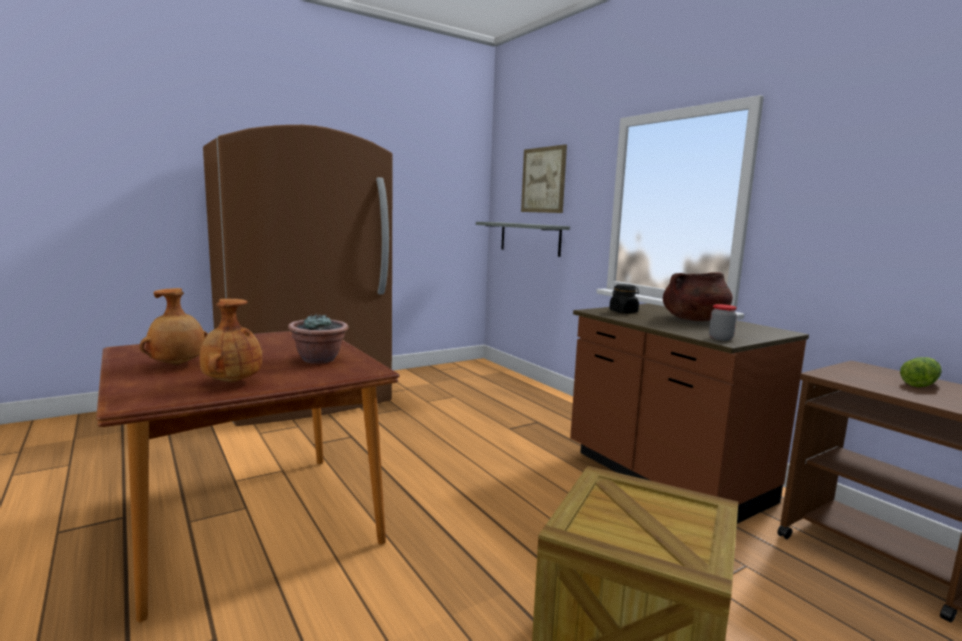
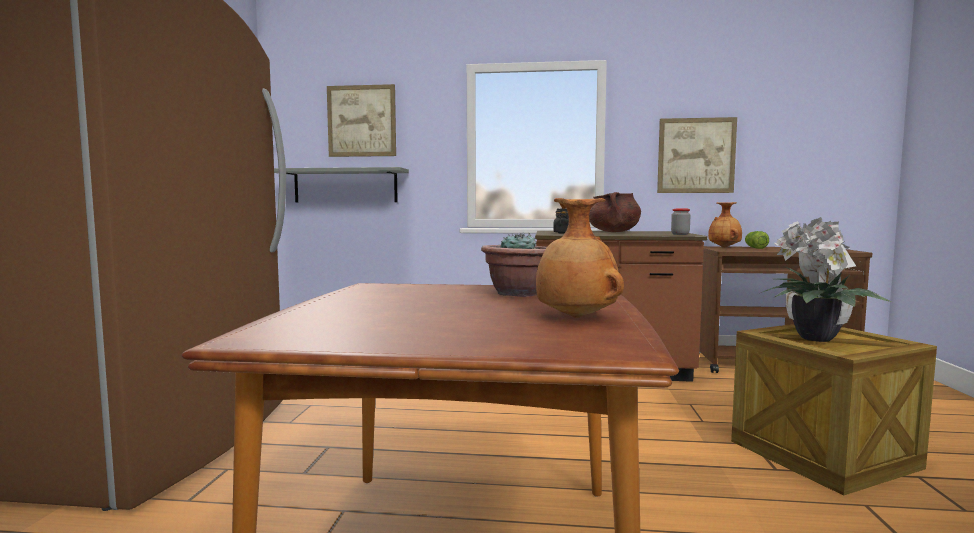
camera: 50 degrees left, 5 degrees down
(178, 365) = (438, 327): brown vase -> brown vase (725, 247)
(622, 509) = (816, 339): none -> potted plant
(875, 226) = (696, 155): none -> picture

